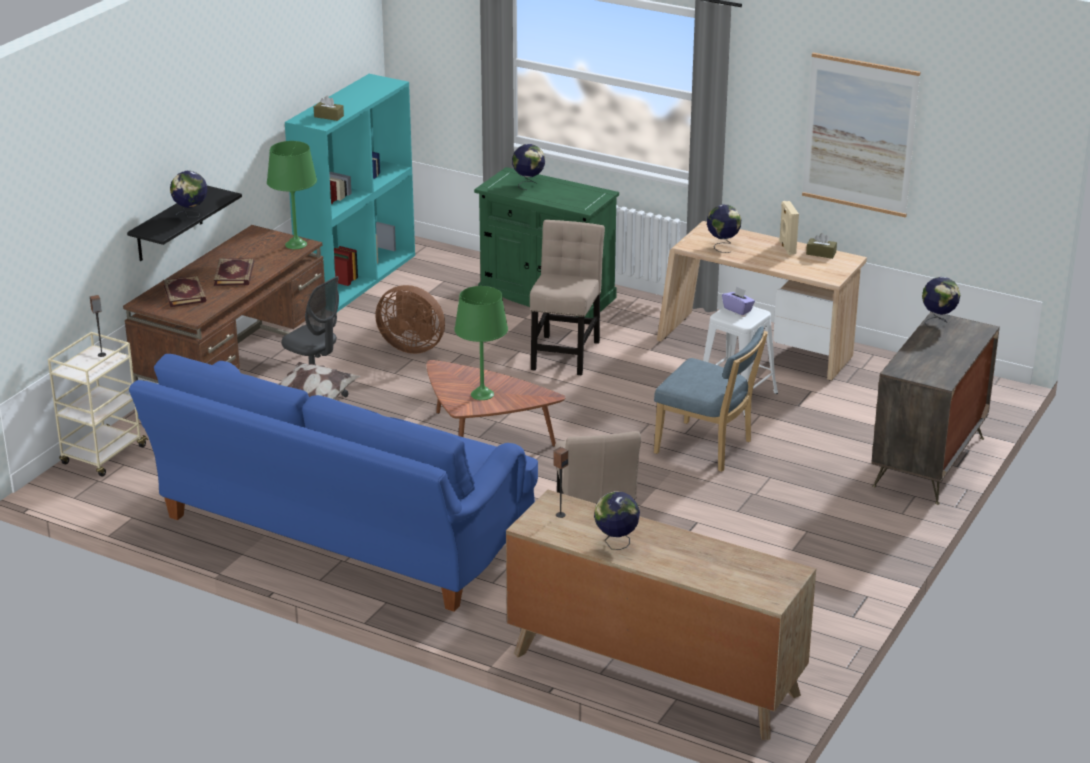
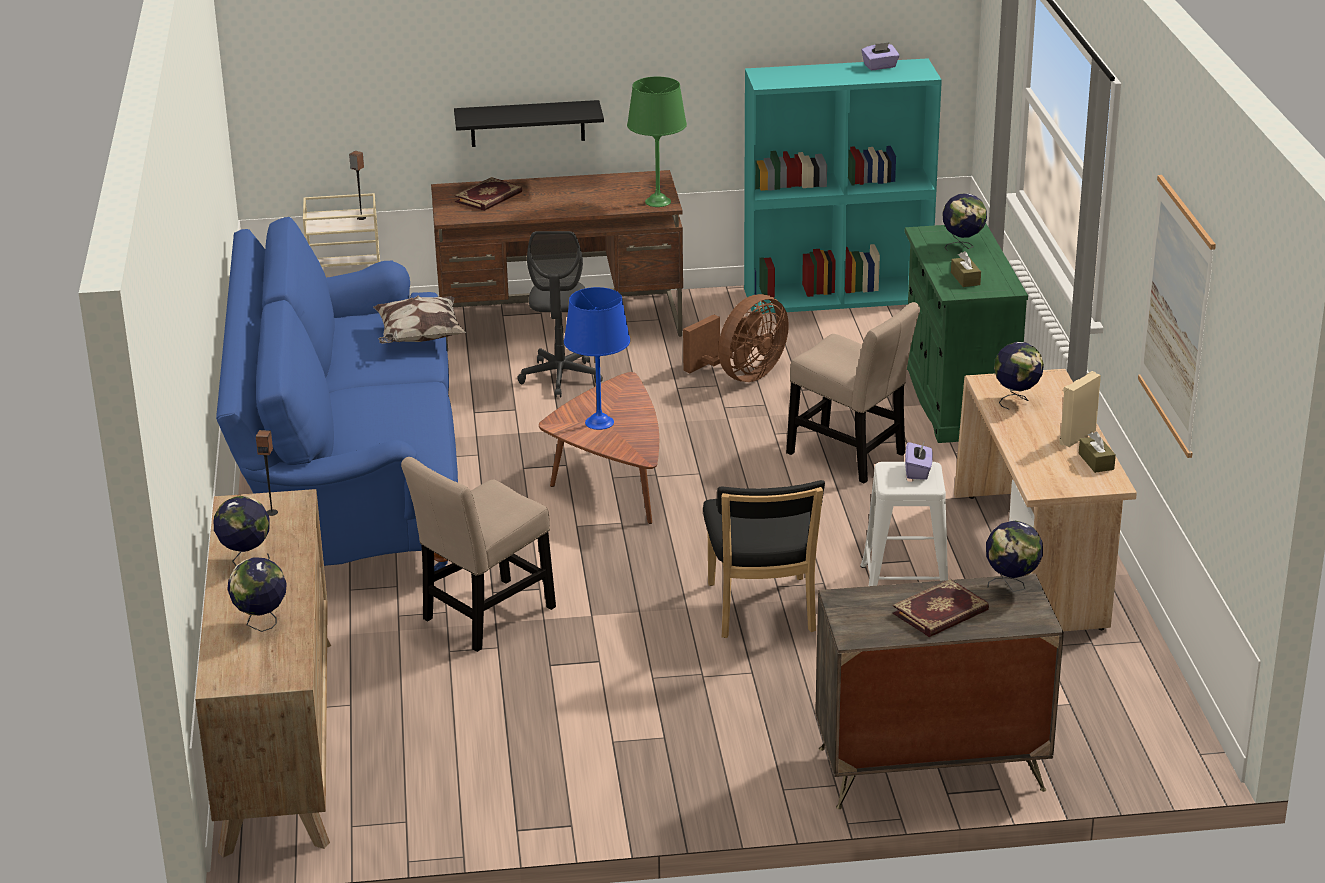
camera: 55 degrees right, 0 degrees up
(191, 215) = (525, 117): globe -> globe (261, 624)
(235, 274) = (557, 201): book -> book (941, 612)
(329, 116) = (790, 79): brown tissue box -> brown tissue box (965, 279)
(357, 88) = (880, 66): none -> purple tissue box
(412, 346) = (742, 375): brown fan -> brown fan turned 120 degrees counterclockwise
(482, 394) = (599, 422): green table lamp -> blue table lamp
(565, 353) = (850, 456): beige chair -> beige chair turned 60 degrees clockwise
(707, 448) = (762, 612): blue chair -> black chair

